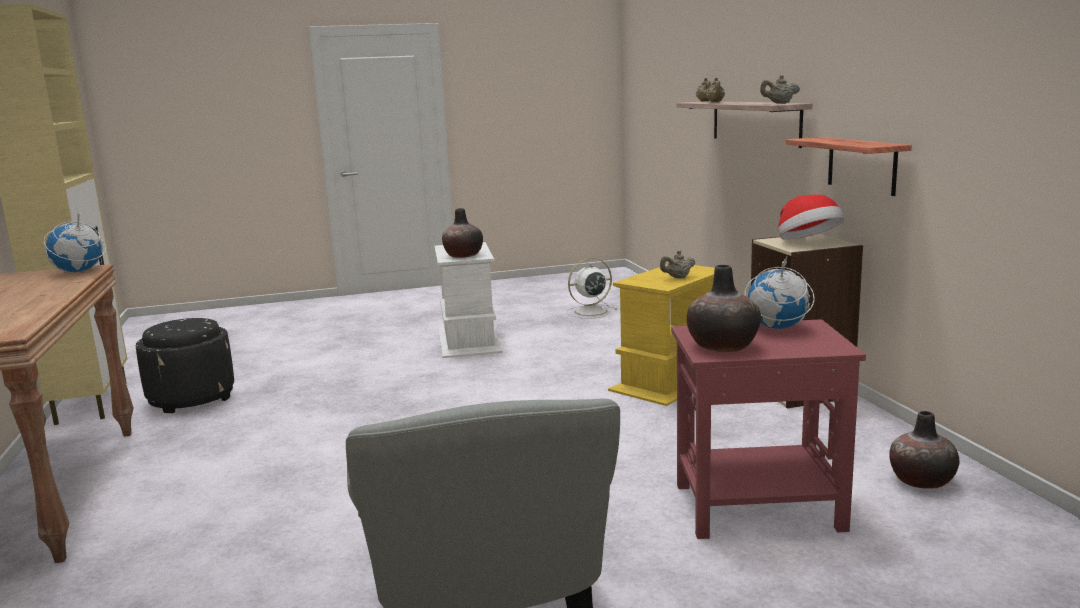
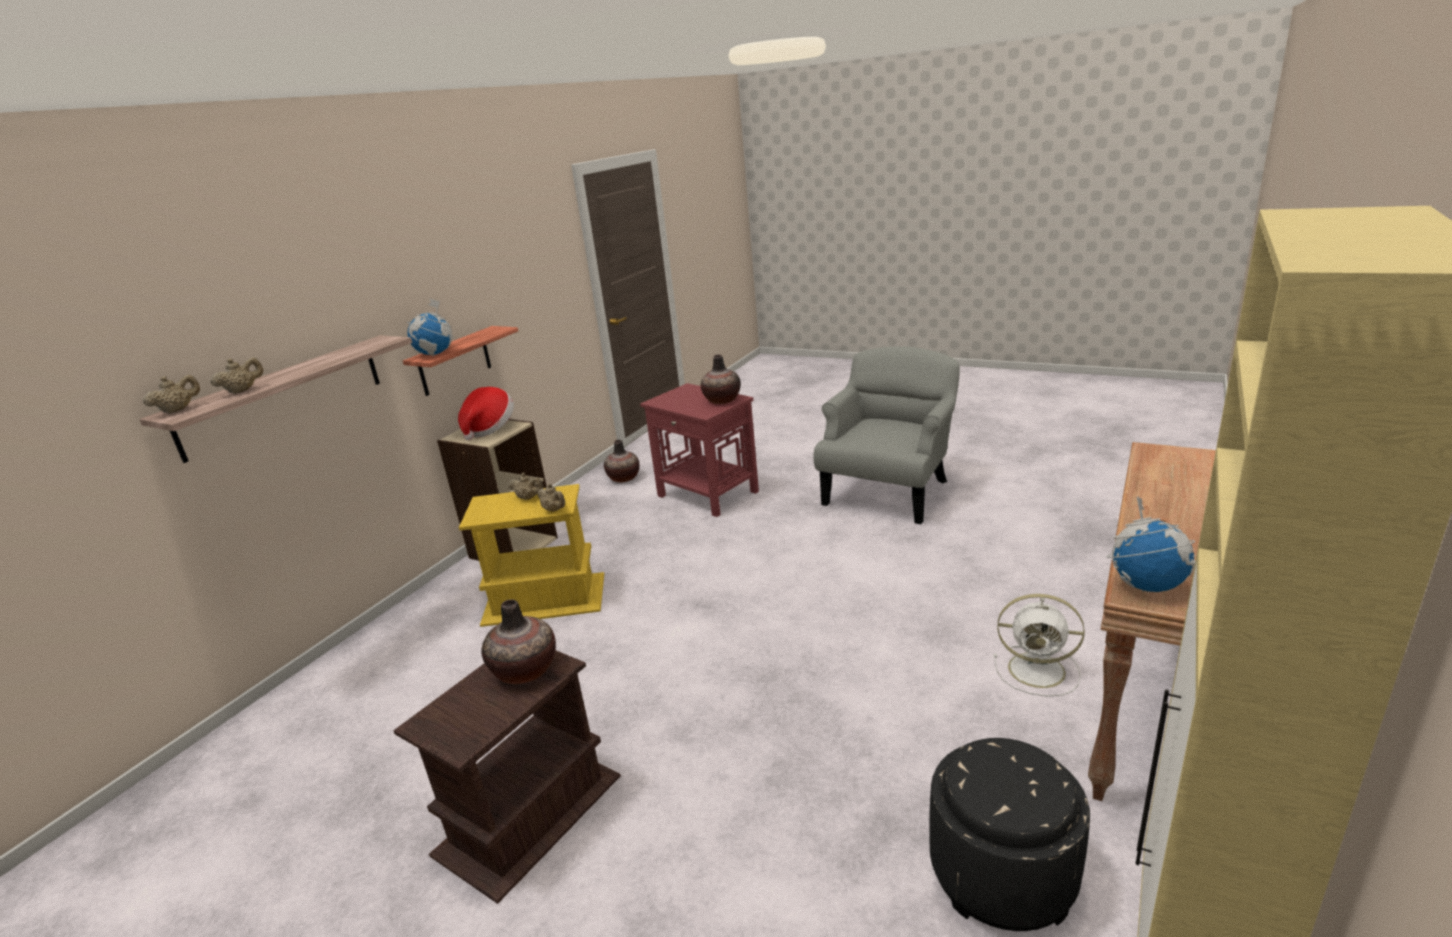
camera: 135 degrees left, 10 degrees up
(469, 340) = (530, 813): white side table -> brown side table
(589, 312) = (294, 801): white fan -> white fan (1039, 670)
(776, 328) = (673, 403): globe -> globe (436, 354)
(779, 103) = (379, 342): beige teapot -> beige teapot (554, 510)

